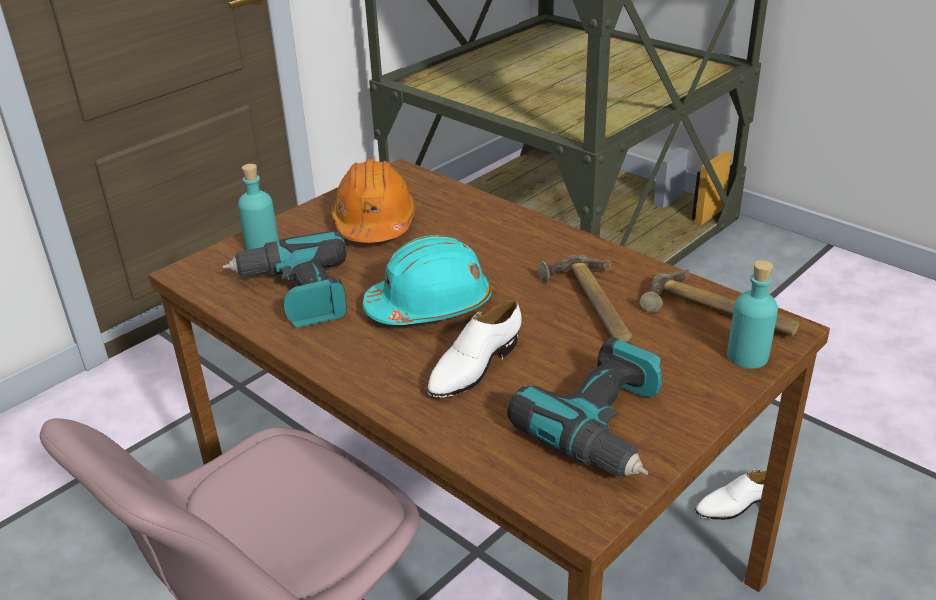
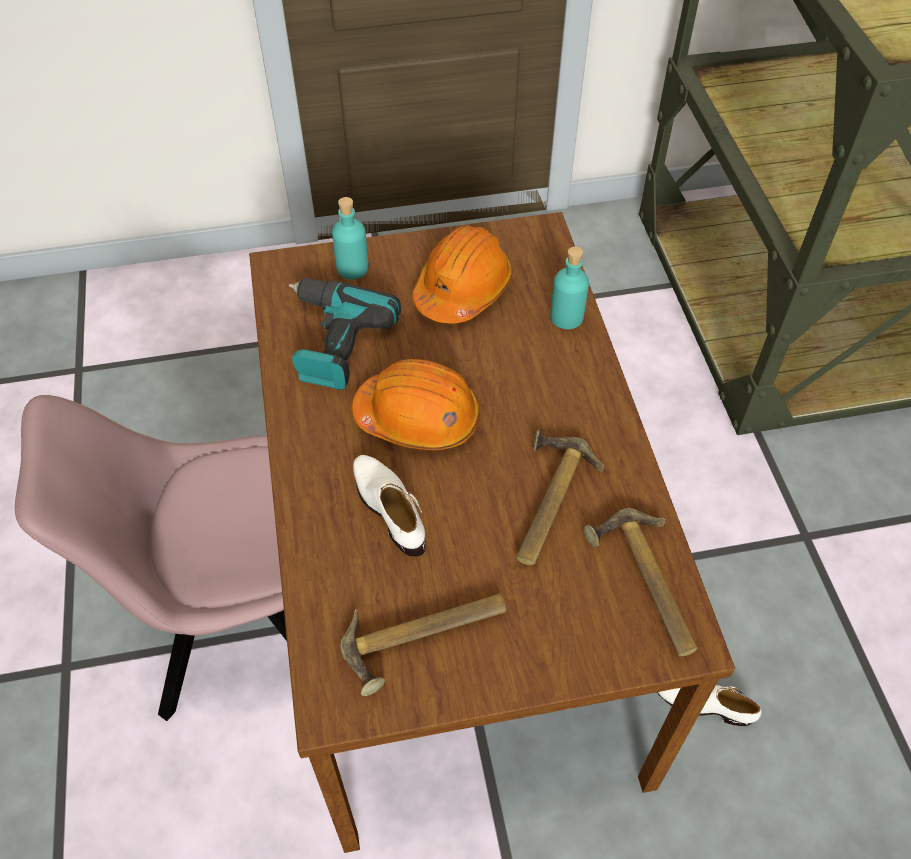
camera: 35 degrees right, 20 degrees up
(430, 305) = (418, 418): turquoise hard hat -> orange hard hat
(474, 367) = (389, 508): white shoe -> white shoe turned 75 degrees clockwise
(605, 427) = (426, 639): power drill -> hammer
(747, 356) = (619, 649): turquoise bottle -> turquoise bottle (566, 317)

